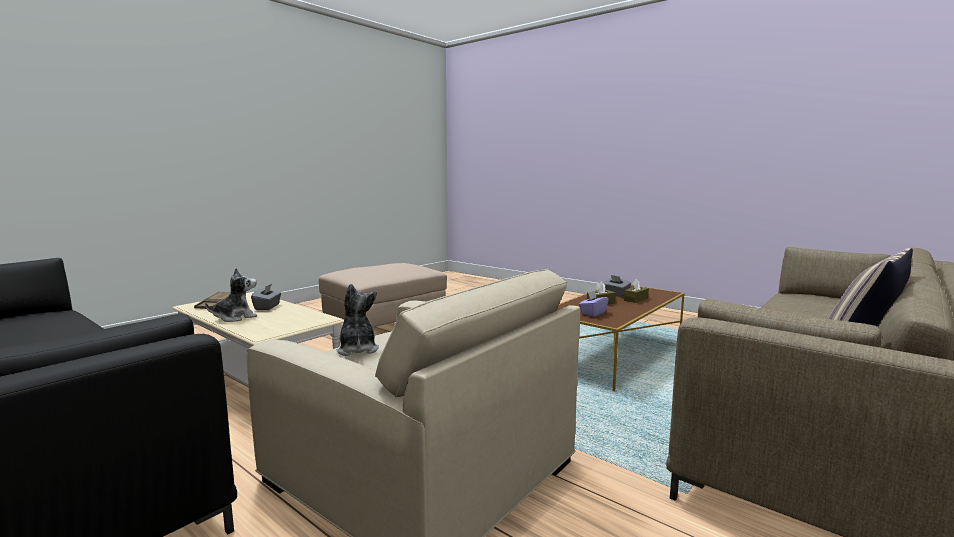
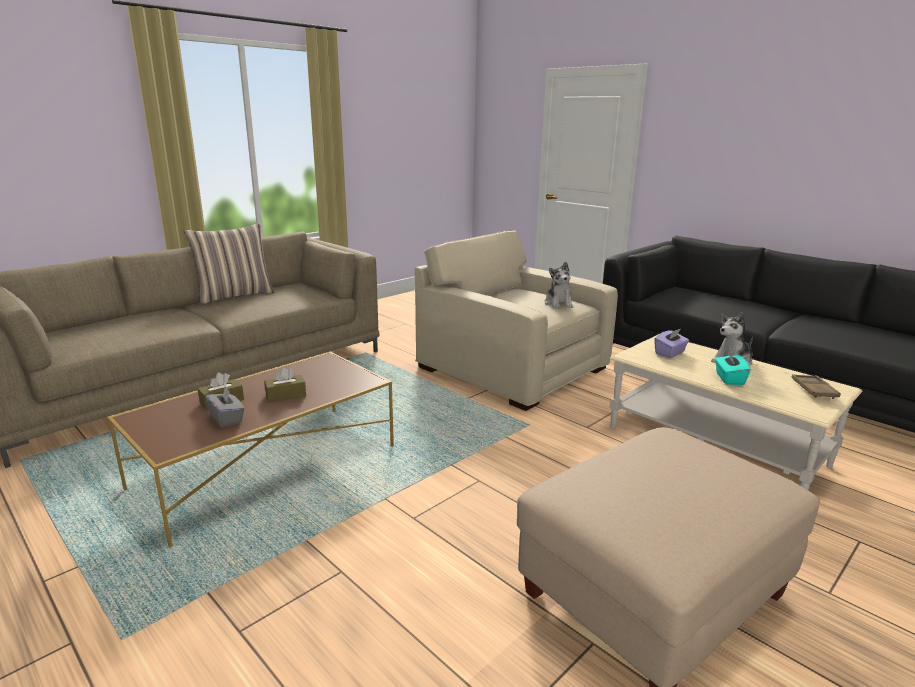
camera: 175 degrees left, 10 degrees up
(267, 307) = (729, 379): grey tissue box -> turquoise tissue box
(593, 313) = (325, 375): purple tissue box -> purple tissue box (670, 353)

